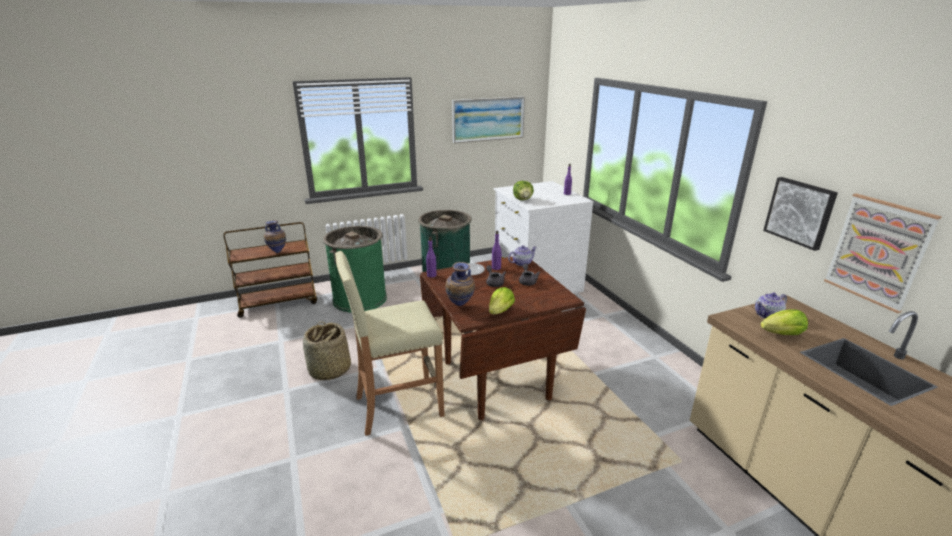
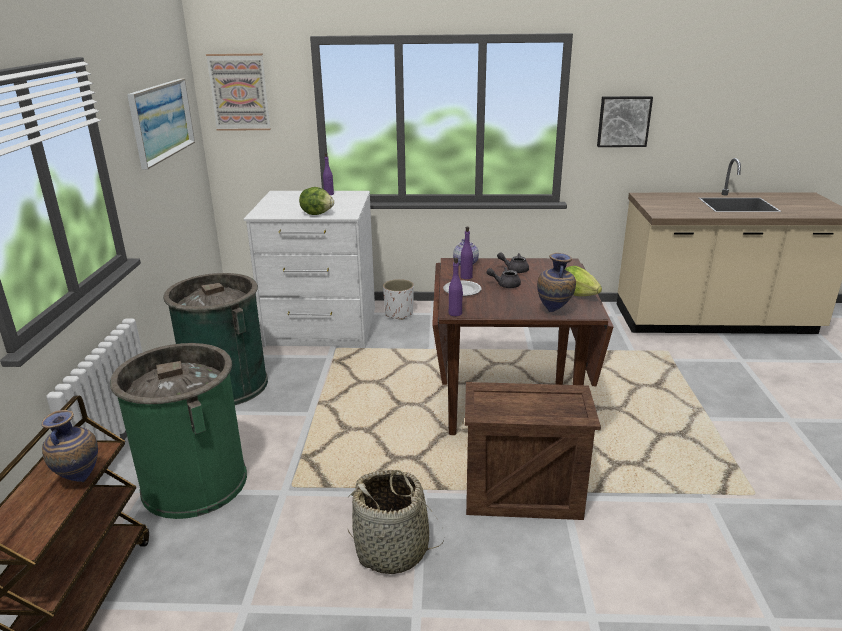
camera: 65 degrees left, 0 degrees up
(398, 406) = (521, 494): beige stool -> crate
(586, 302) = (399, 314): none -> white planter
(768, 315) = (660, 204): teapot -> none
(782, 334) = (689, 208): lettuce -> none
(878, 251) = (687, 130): picture -> picture (239, 92)

